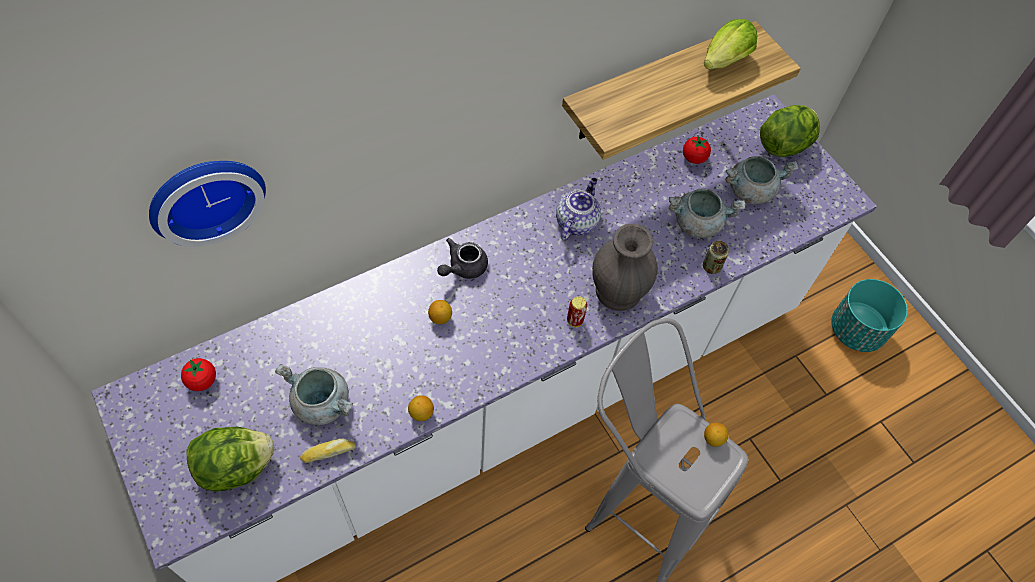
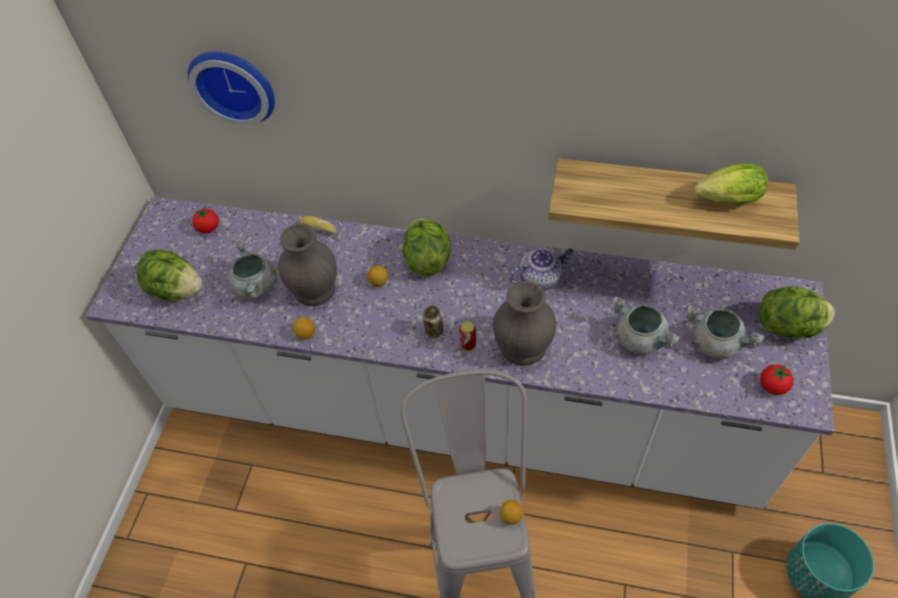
camera: 50 degrees right, 5 degrees down
(328, 452) = (231, 318): bread -> bread (319, 227)
(383, 365) = (314, 288): none -> grey vase
(463, 267) = (427, 259): grey teapot -> lettuce
(694, 158) = (689, 289): tomato -> tomato (772, 386)
(711, 267) = (618, 378): can -> can (434, 331)

